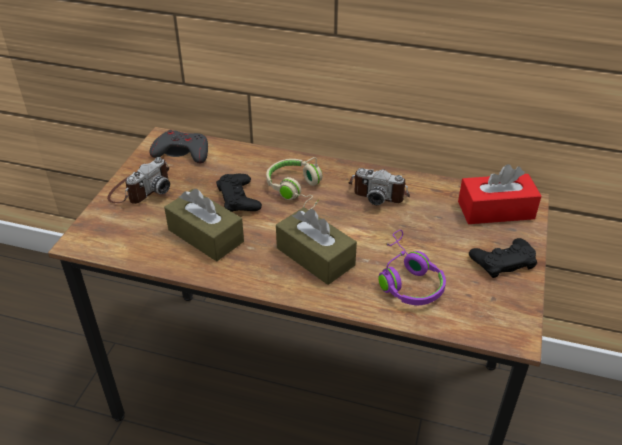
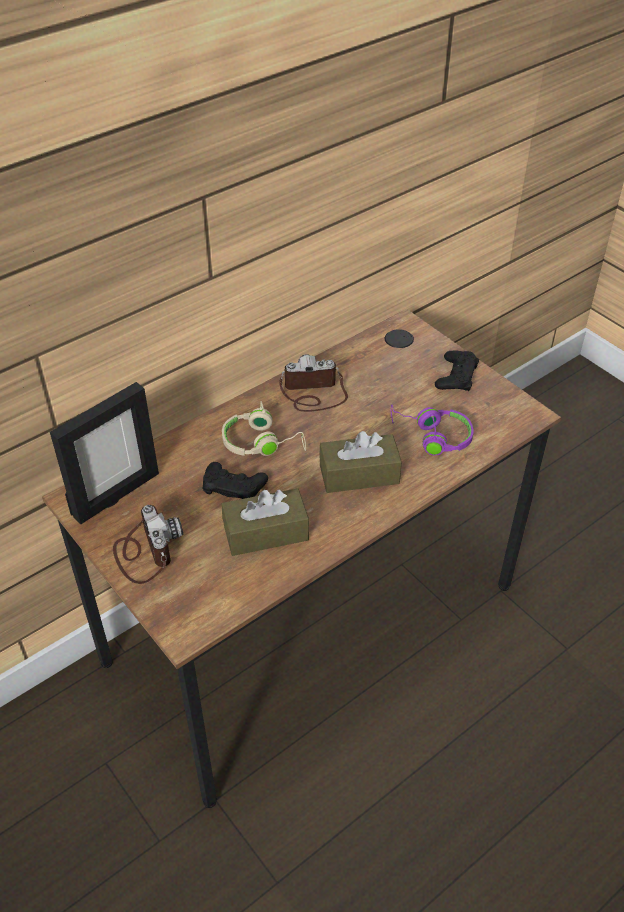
camera: 55 degrees left, 5 degrees up
(182, 152) = (115, 494): grey game controller -> picture frame
(379, 191) = (313, 393): camera -> camera turned 150 degrees counterclockwise
(495, 210) = (399, 345): red tissue box -> none

